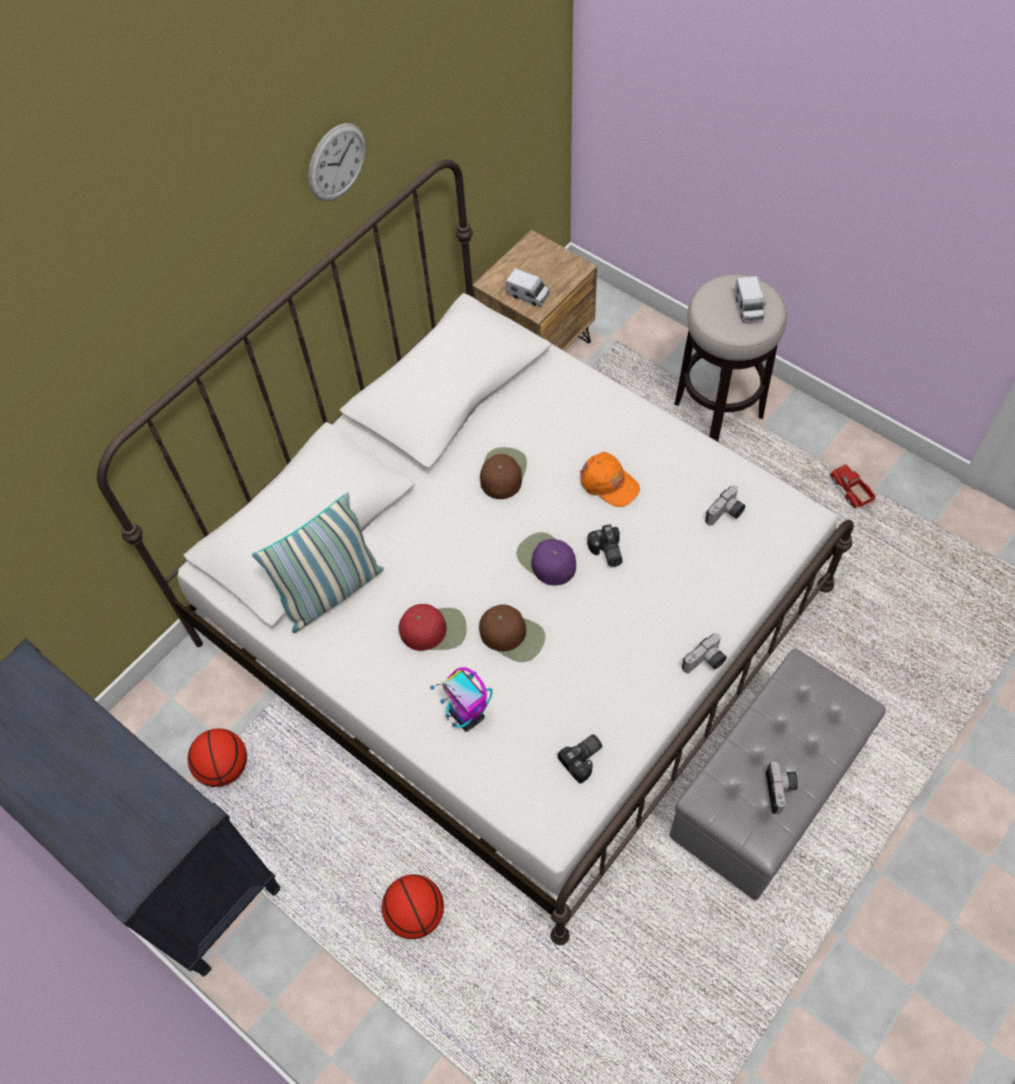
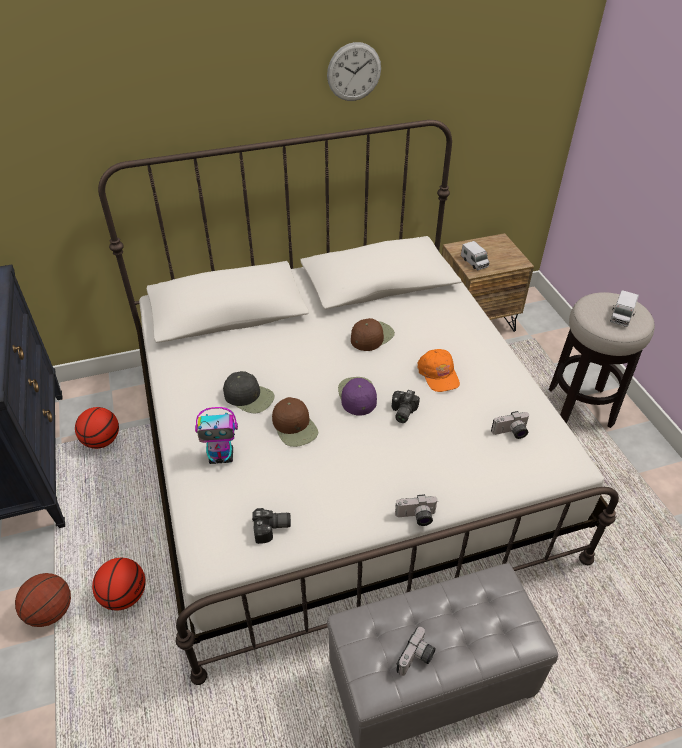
camera: 30 degrees right, 15 degrees down
(331, 592) = (209, 346): pillow -> none
(353, 981) = (51, 611): none -> basketball
(434, 629) = (249, 397): red cap -> black cap
(467, 716) = (222, 456): toy robot -> toy robot turned 90 degrees counterclockwise
(850, 490) = (652, 506): toy truck -> none

